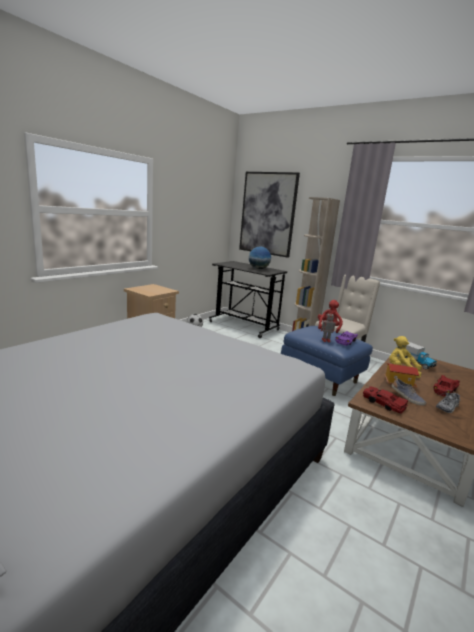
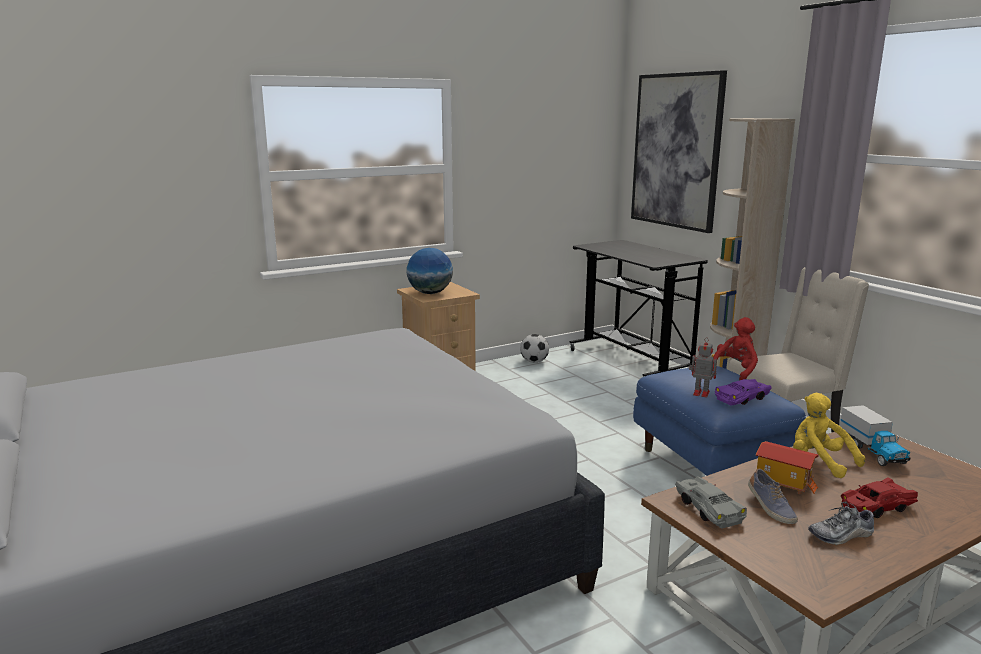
camera: 25 degrees right, 0 degrees up
(258, 269) = (651, 255): globe -> globe (430, 293)
(383, 403) = (707, 509): red toy car -> grey toy car

